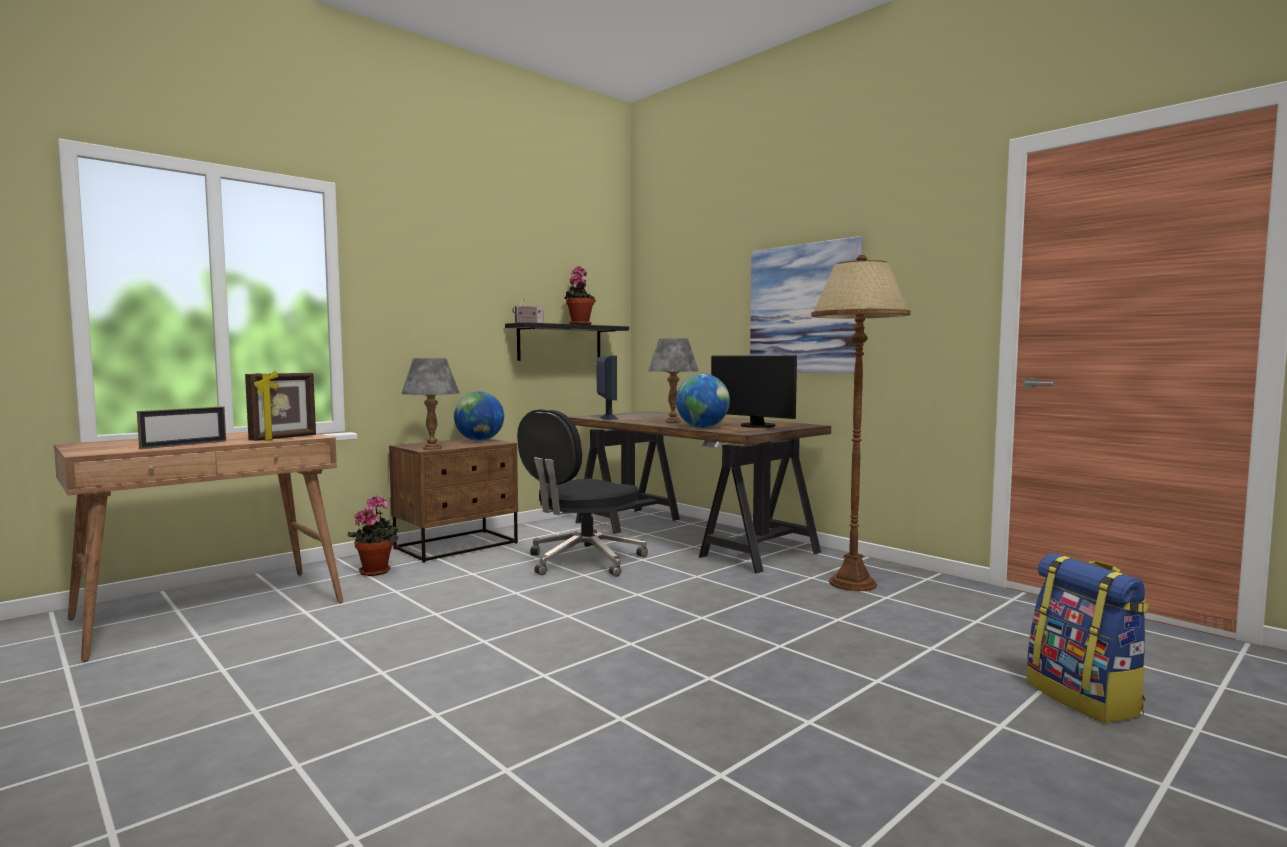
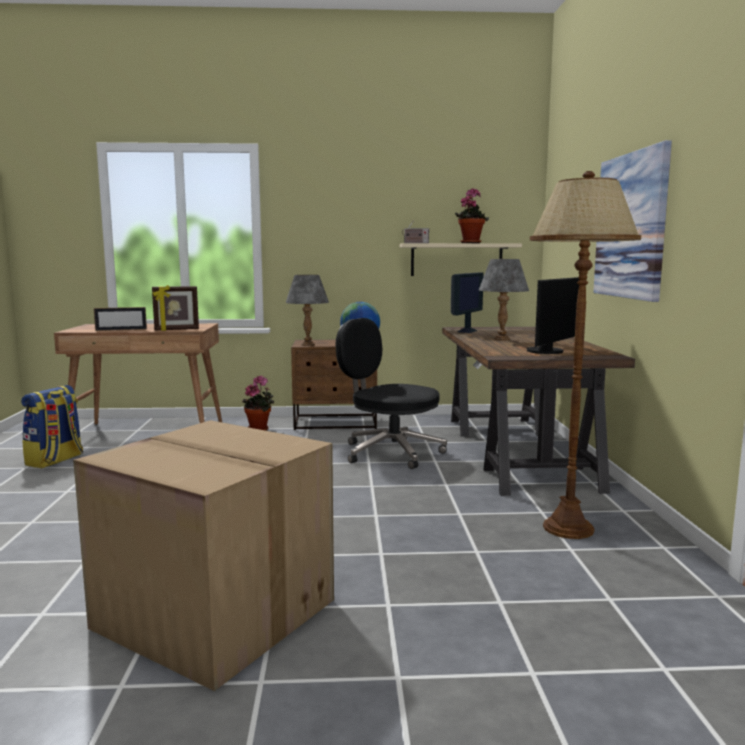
camera: 40 degrees right, 5 degrees up
(560, 343) = (456, 259): black shelf -> beige shelf
(583, 561) = (390, 452): black office chair -> black office chair turned 45 degrees clockwise
(702, 427) = (493, 348): globe -> none
(755, 426) = (549, 351): monitor -> monitor turned 135 degrees counterclockwise
(774, 752) = (211, 614): none -> cardboard box
(1084, 698) = (534, 700): backpack -> backpack (55, 460)

